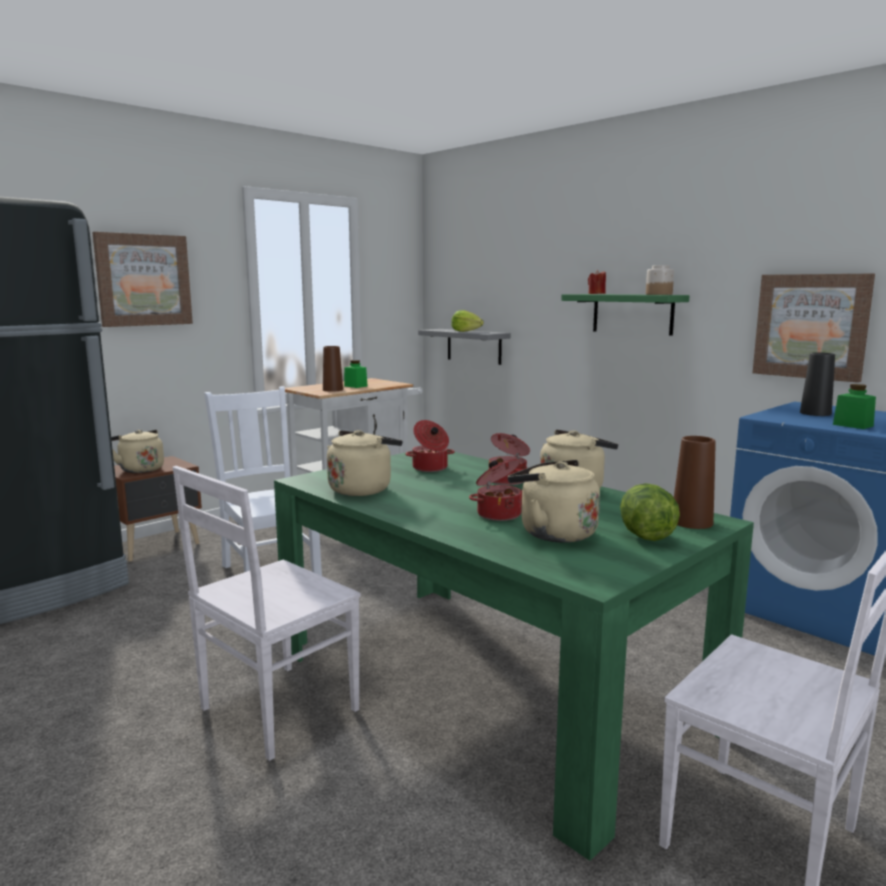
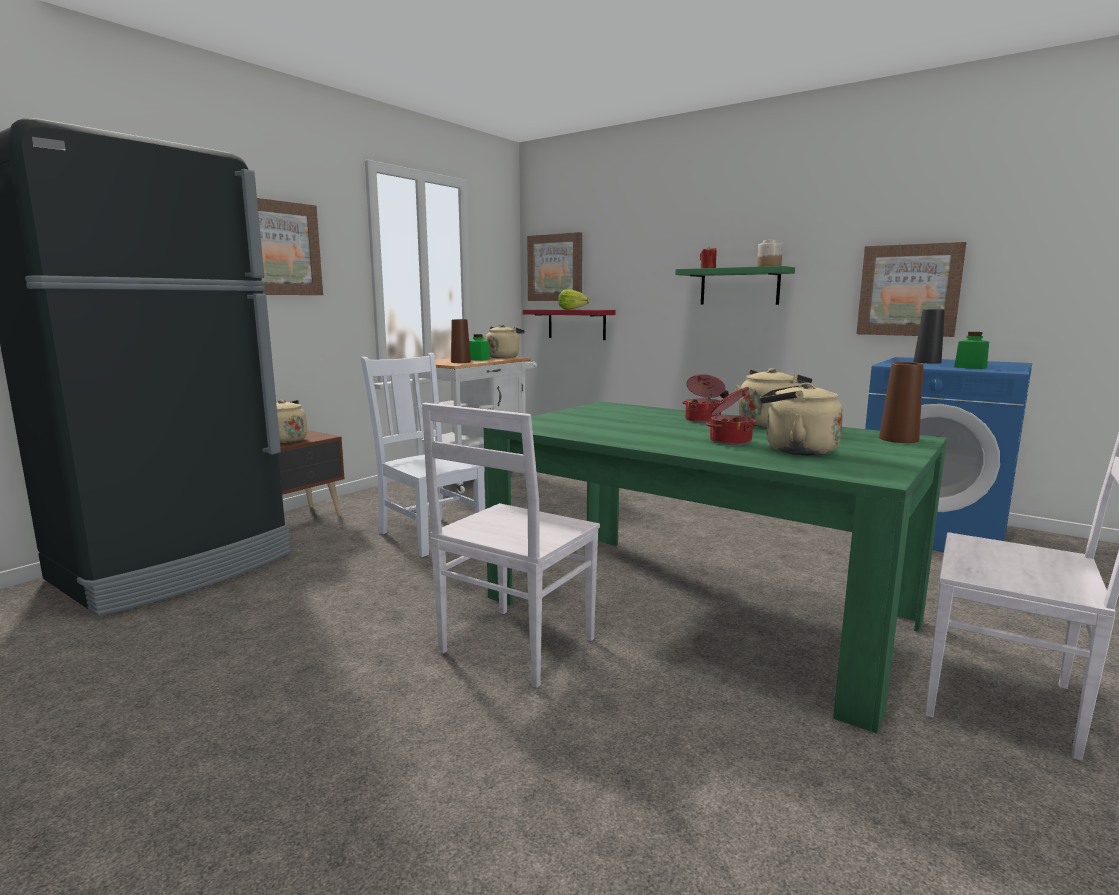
camera: 10 degrees left, 0 degrees up
(362, 489) = (579, 429): beige kettle -> beige kettle (503, 357)
(430, 468) = (620, 414): cooking pot -> none
(454, 286) = (555, 268): none -> picture
(474, 346) = (576, 324): grey shelf -> red shelf
(645, 535) = (875, 449): lettuce -> none

